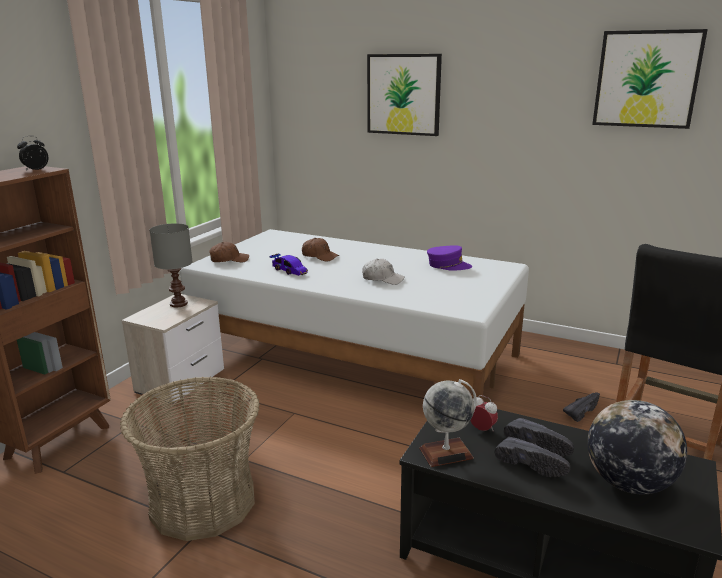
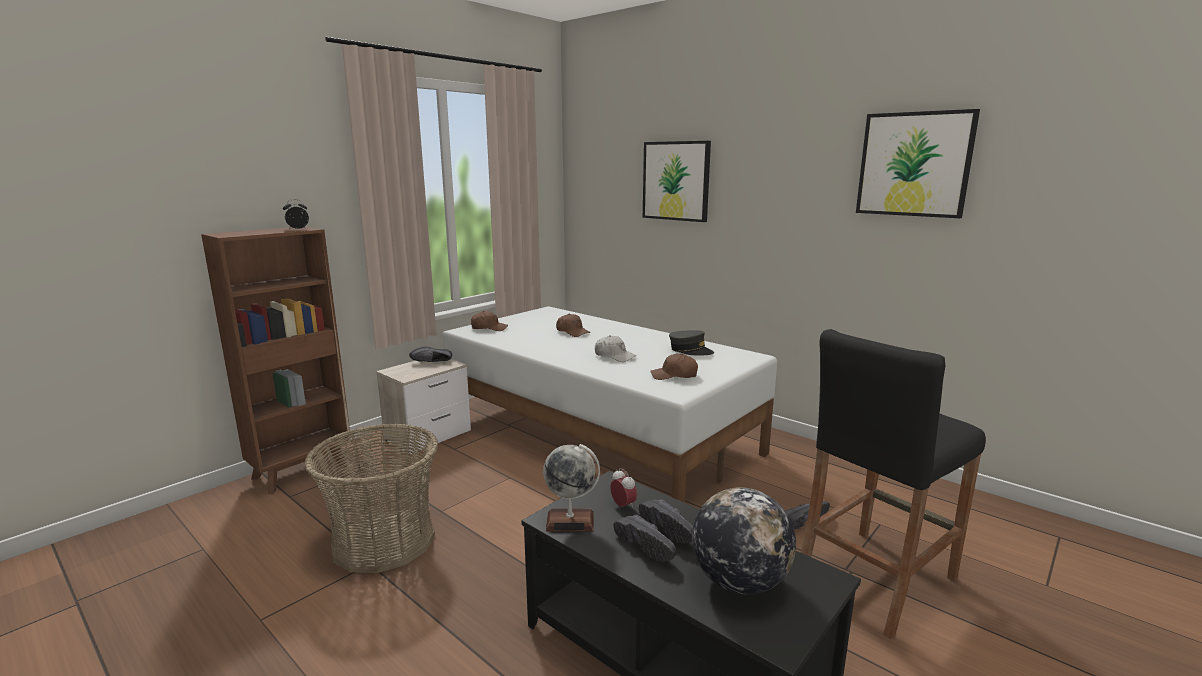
camera: 15 degrees right, 5 degrees down
(179, 303) = (432, 363): grey table lamp -> black shoe
(289, 270) = (534, 341): toy car -> none
(448, 265) = (690, 350): purple cap -> grey cap
(454, 293) = (674, 375): none -> brown cap

